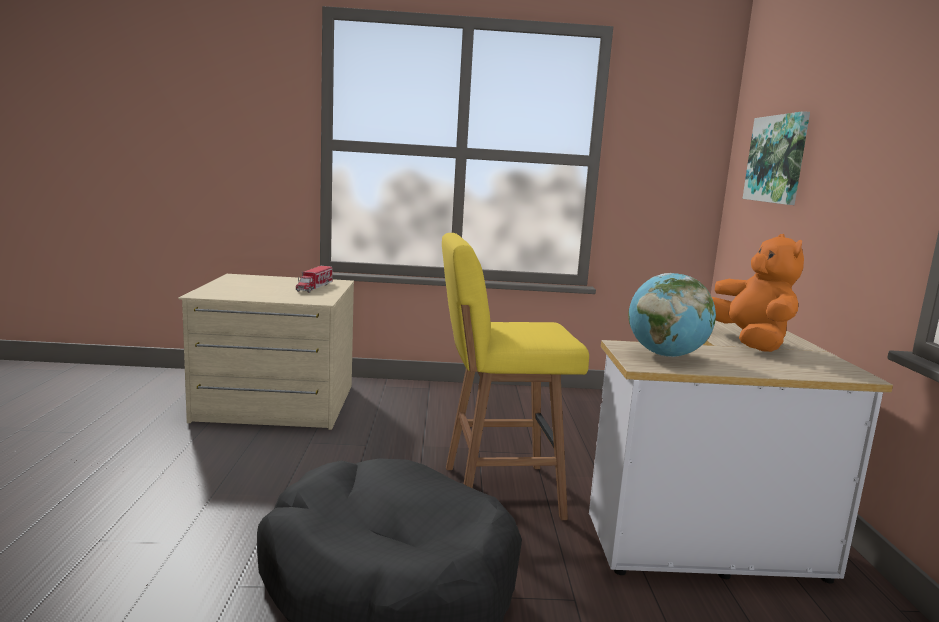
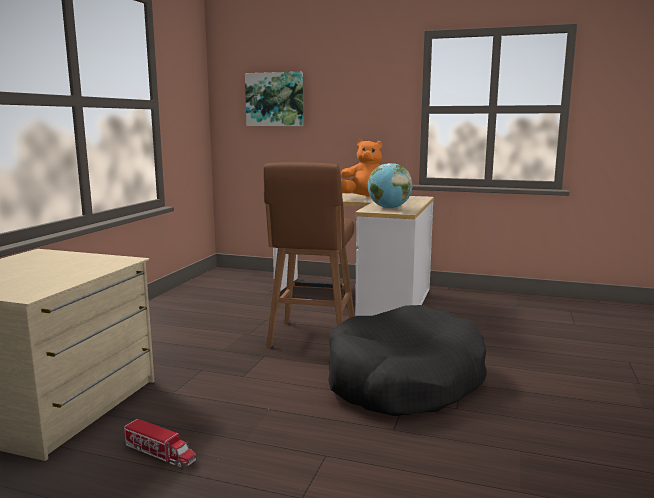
camera: 70 degrees left, 0 degrees up
(314, 287) = (56, 259): toy truck -> toy truck (160, 453)
(496, 492) = (312, 338): yellow stool -> brown stool

